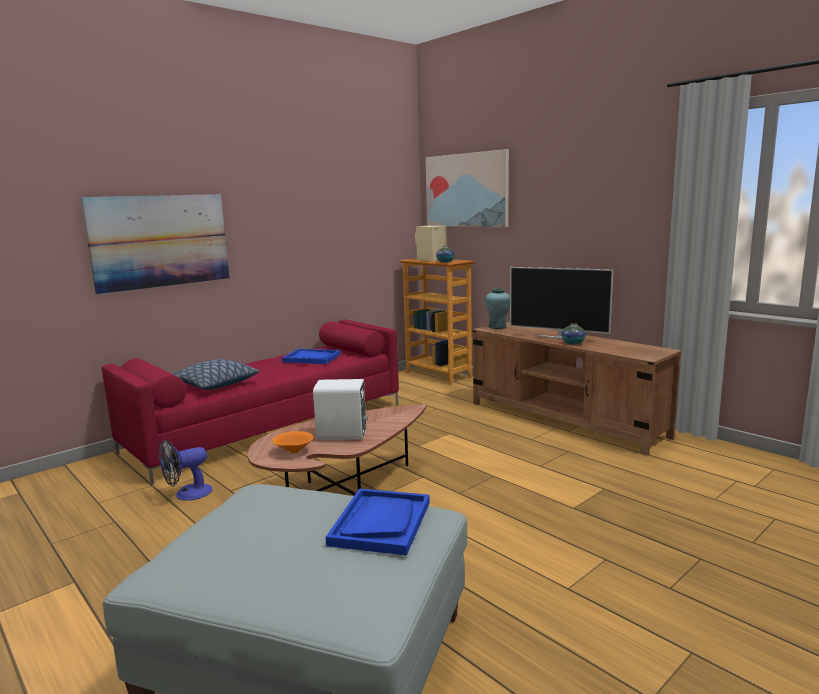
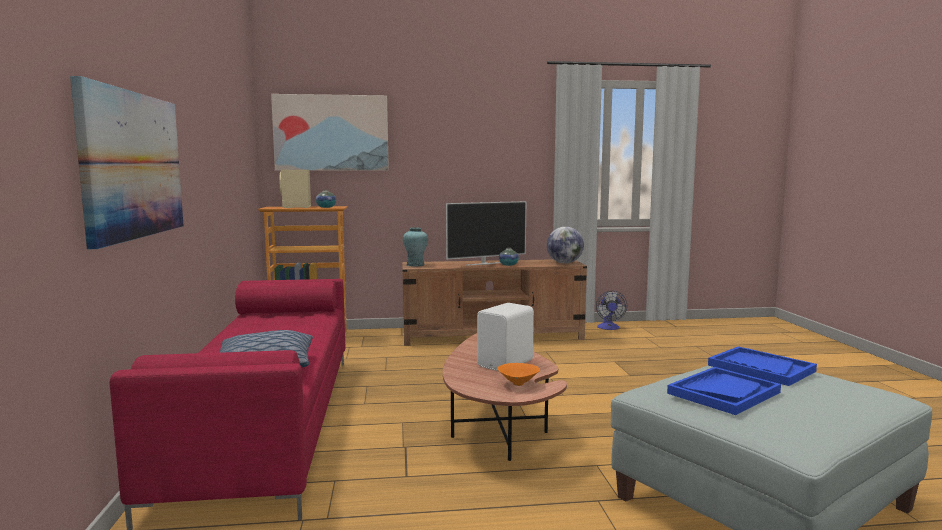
camera: 55 degrees left, 5 degrees down
(187, 494) = (373, 501): fan -> fan (609, 328)
(312, 358) = (283, 324): blue tray -> blue tray (723, 393)
(641, 353) = (564, 263): none -> globe

